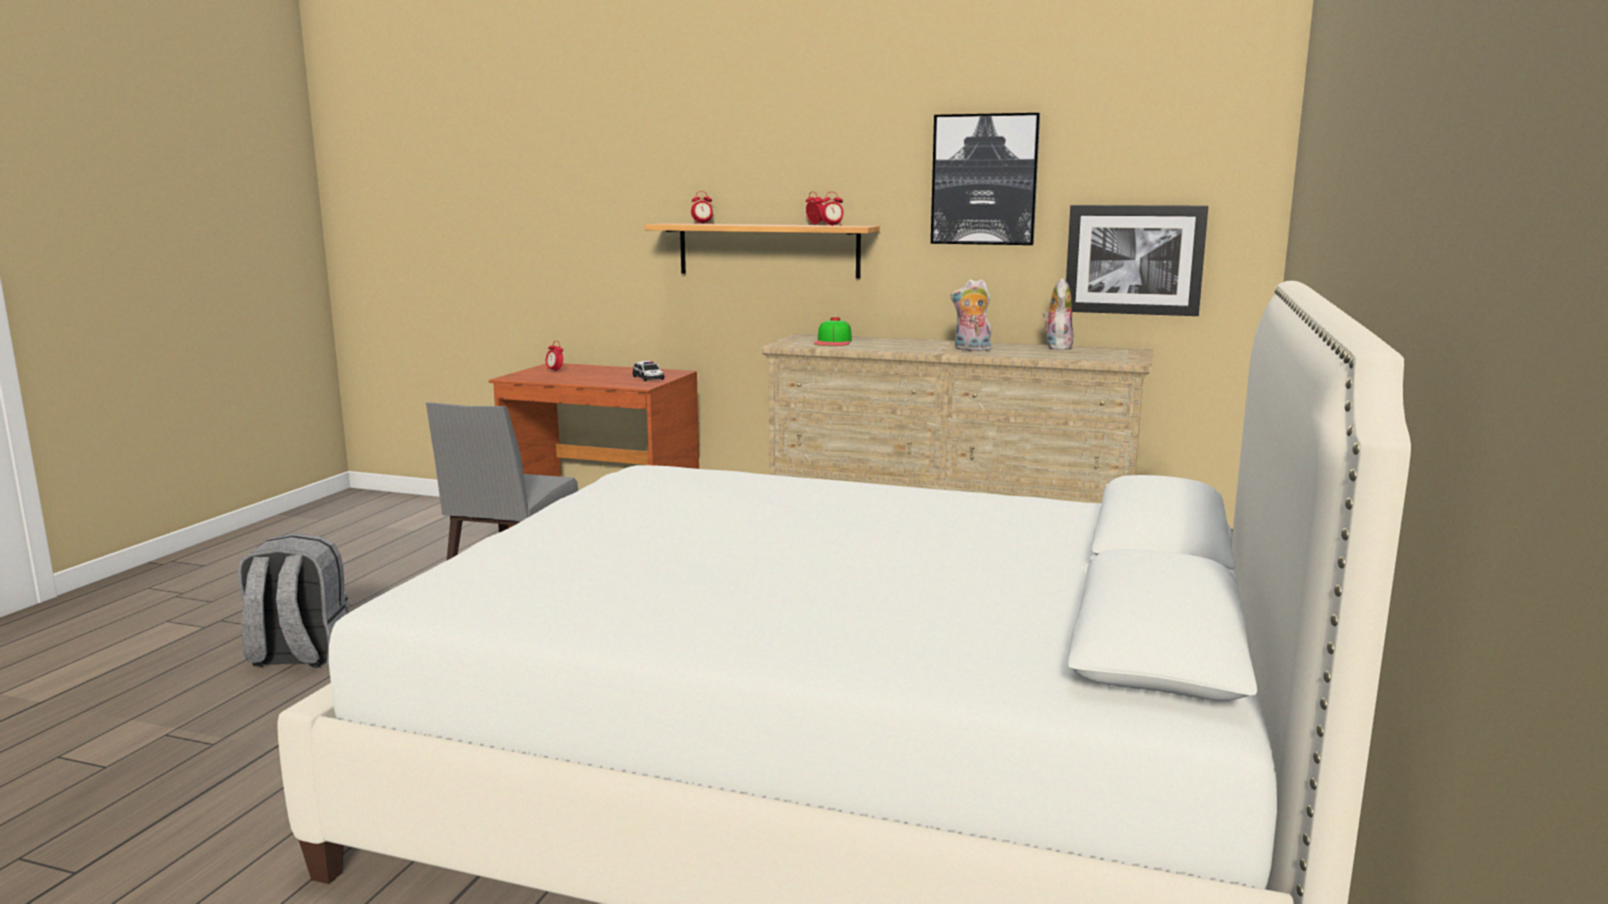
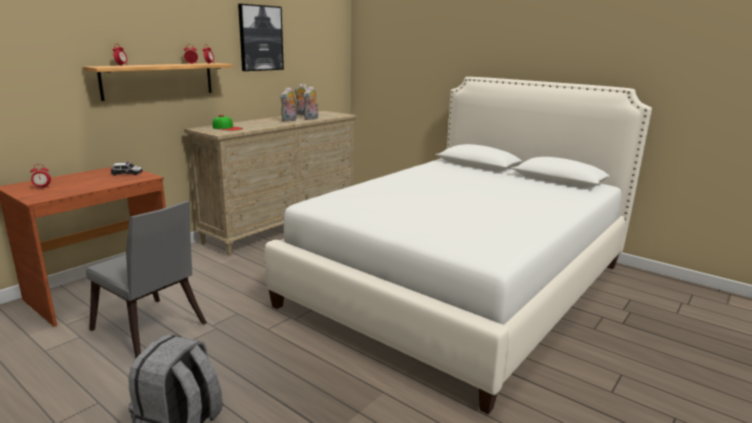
camera: 70 degrees left, 5 degrees up
(1020, 354) = (311, 119): none -> plush toy
(1134, 260) = (313, 73): picture -> none

